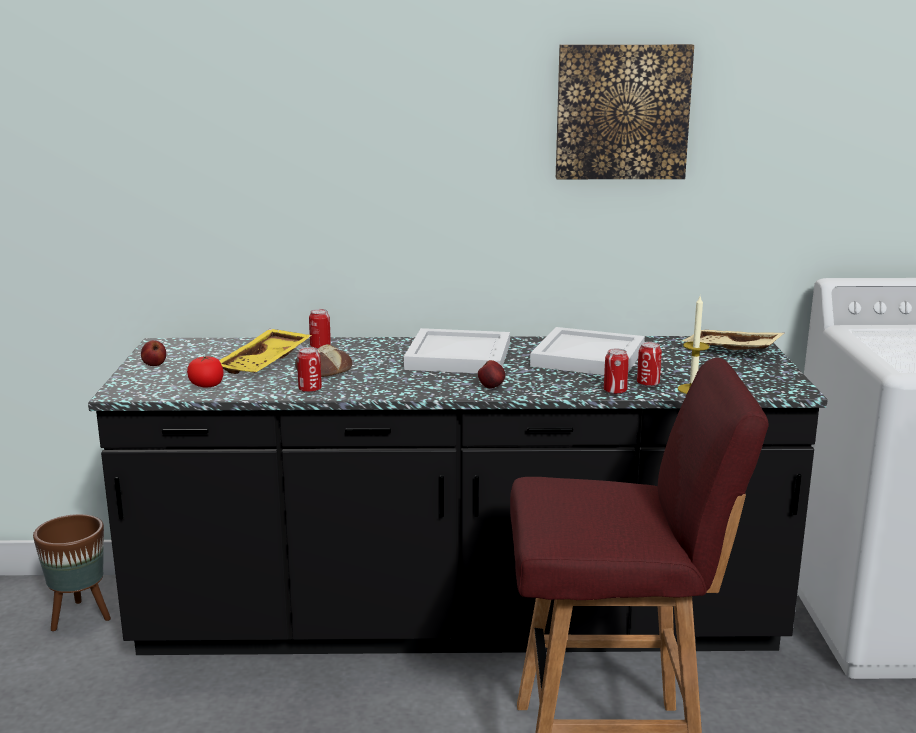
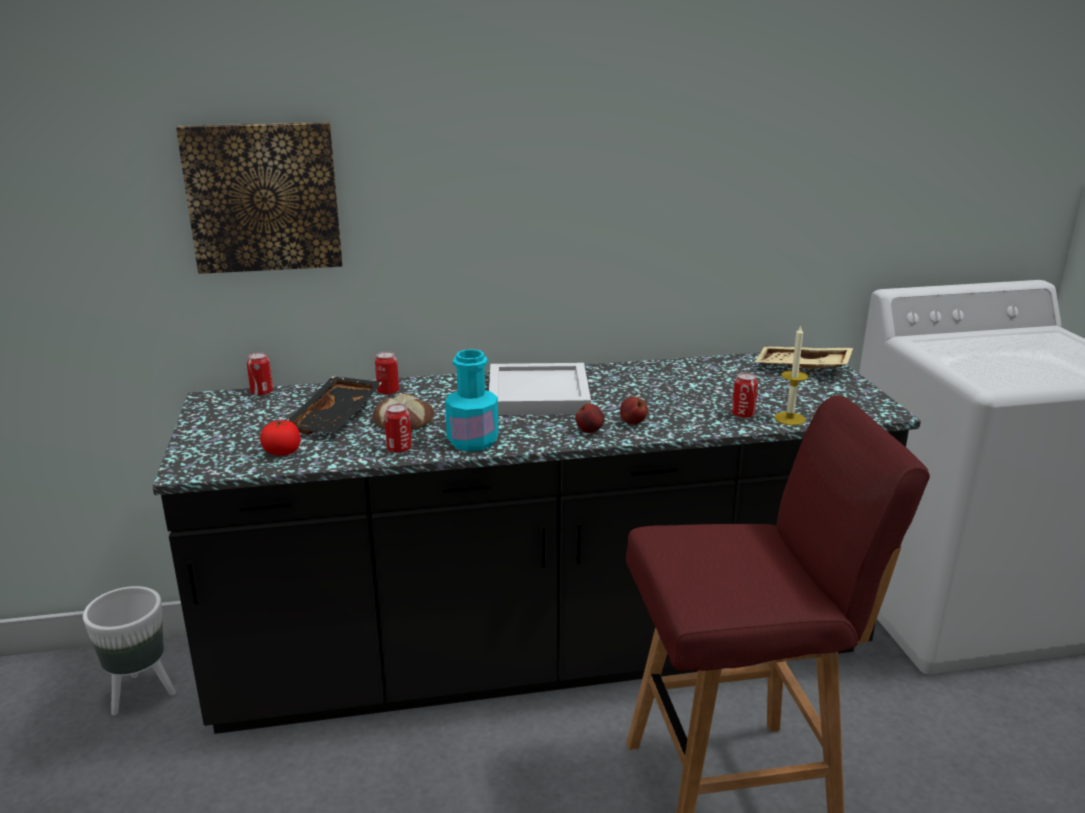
camera: 10 degrees left, 5 degrees up
(80, 617) = (141, 694): brown planter -> white planter
(154, 365) = (213, 429): apple -> apple (632, 423)
(266, 363) = (337, 417): yellow tray -> black tray
(379, 388) = (472, 441): none -> turquoise bottle
(587, 356) = (667, 385): white tray -> none
(615, 391) = (715, 427): can -> can (262, 392)
(622, 112) = (691, 129): picture -> picture (263, 197)

